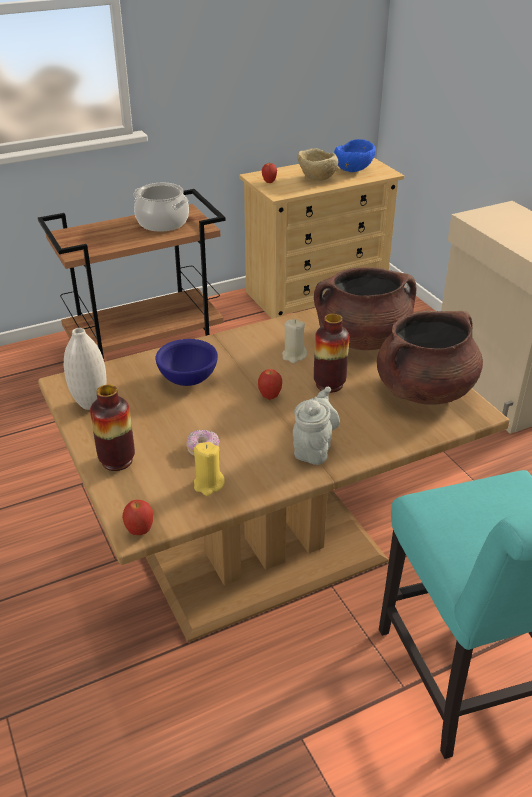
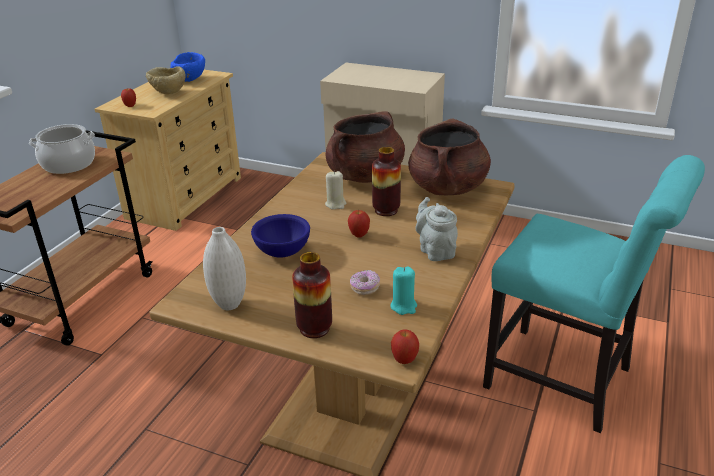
camera: 40 degrees left, 5 degrees down
(208, 484) = (403, 306): yellow candle -> turquoise candle

